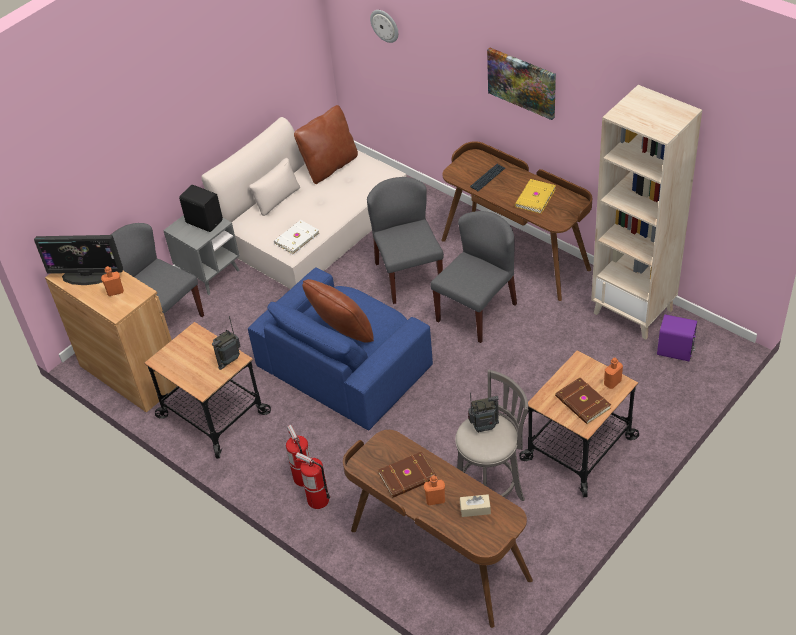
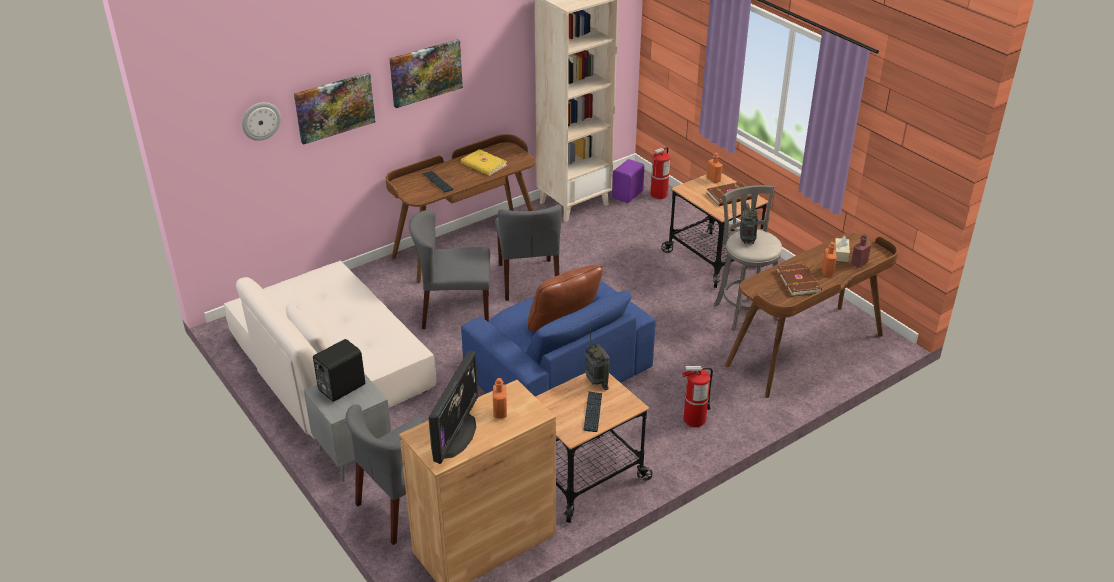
camera: 80 degrees left, 10 degrees down
(189, 366) = (592, 412): none -> keyboard
(296, 238) = (394, 341): white book -> none
(318, 500) = (725, 414): fire extinguisher -> fire extinguisher (658, 194)
(329, 166) = (291, 303): brown pillow -> none
(441, 55) = (334, 107): none -> picture
(462, 527) = (859, 263): none -> red bottle
(476, 312) = (528, 280): grey chair -> grey chair turned 150 degrees counterclockwise

